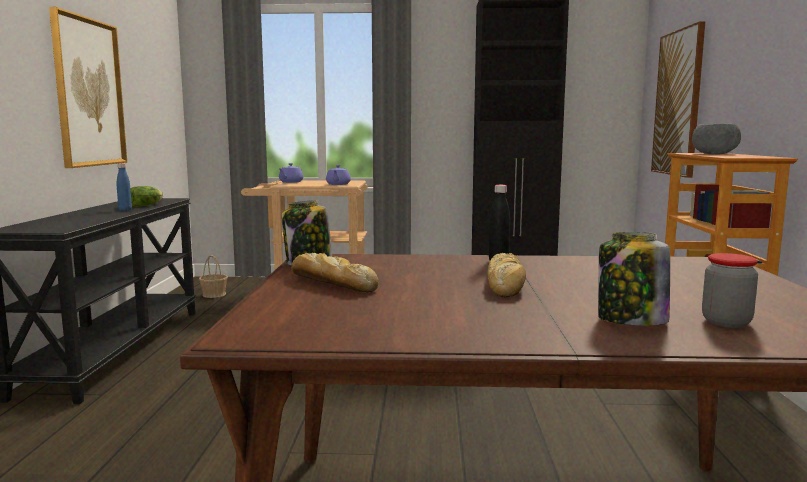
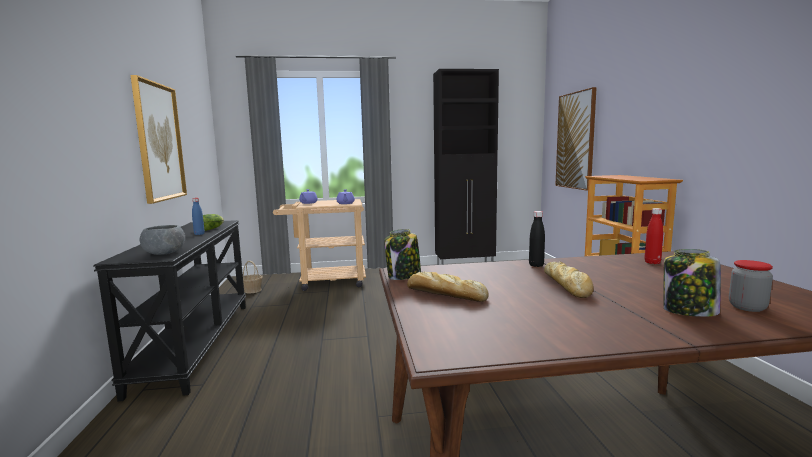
camera: 10 degrees left, 0 degrees up
(671, 267) = (652, 262): none -> red bottle
(714, 154) = (620, 176): grey bowl -> grey bowl (164, 253)

